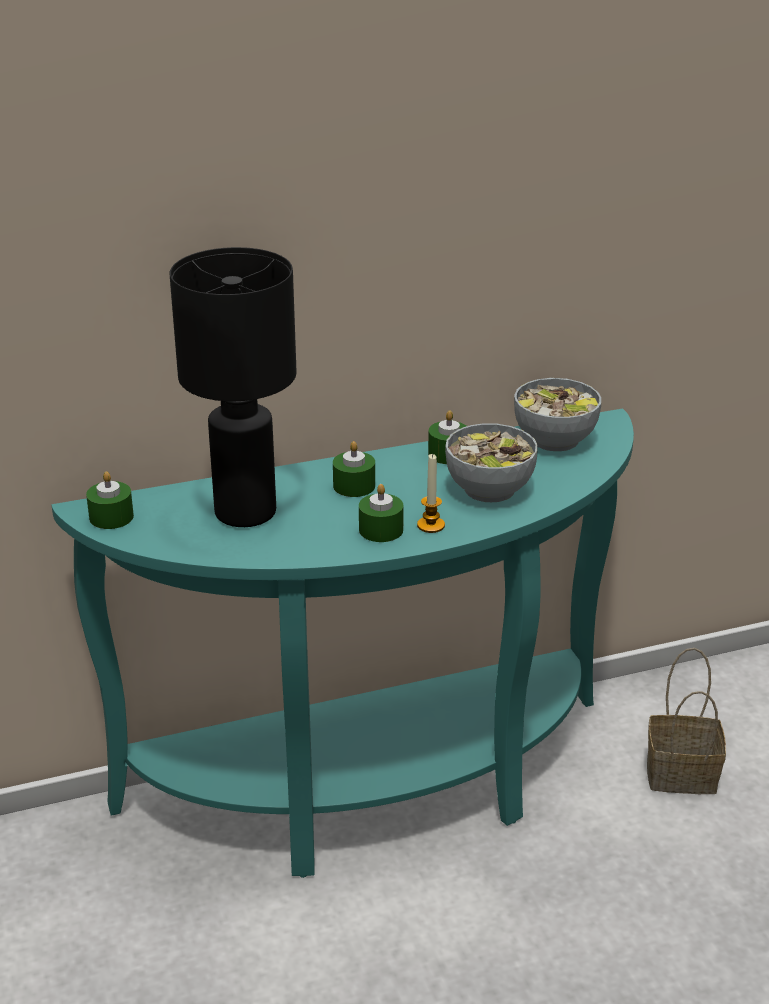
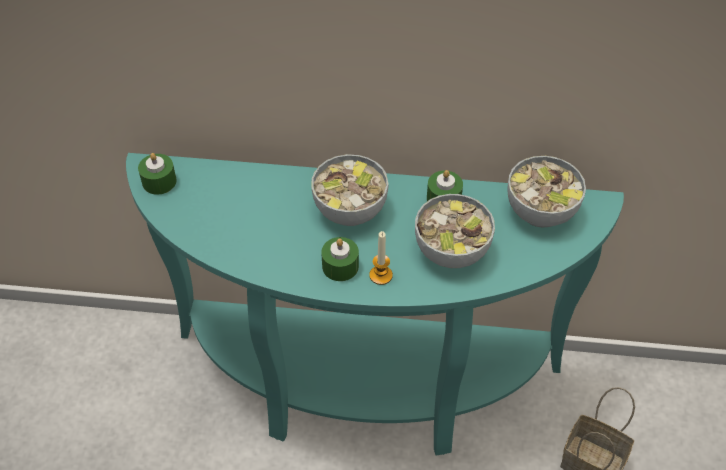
camera: 25 degrees right, 20 degrees up
(247, 512) = (255, 211): black table lamp -> none
(354, 486) = (349, 209): green candle -> bowl

